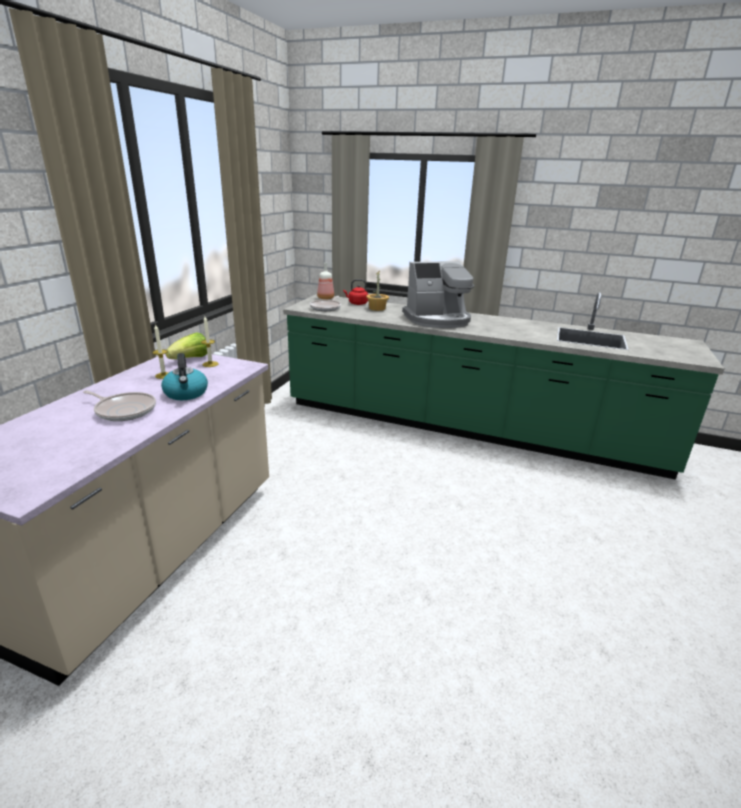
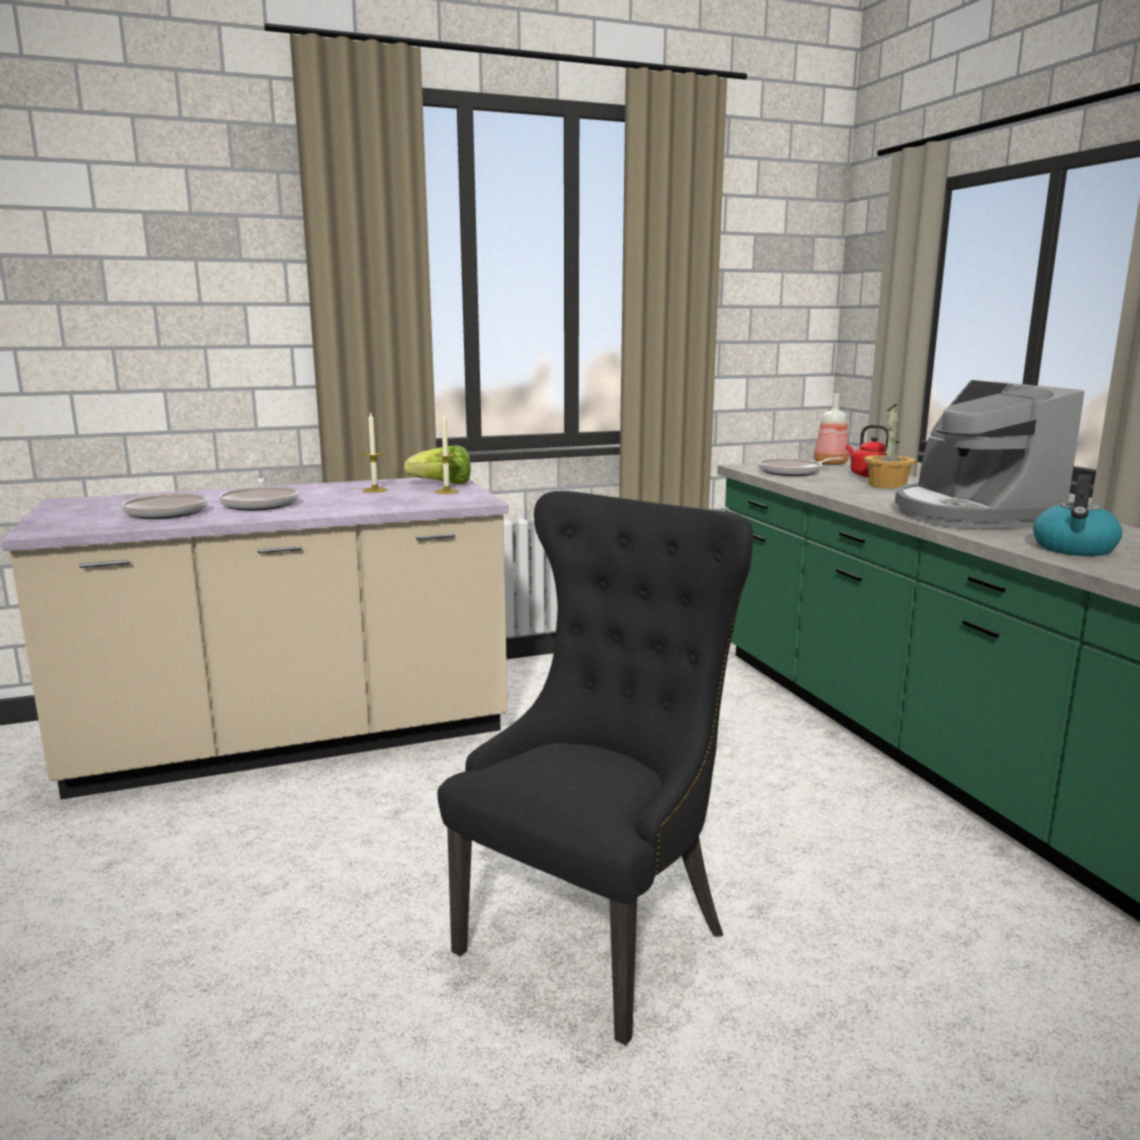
camera: 50 degrees right, 10 degrees down
(76, 440) = (168, 512): none -> frying pan
(186, 393) = (344, 506): kettle -> kettle (1074, 549)
(435, 548) = (593, 937): none -> black chair
(437, 320) = (970, 514): coffee machine -> coffee machine turned 45 degrees clockwise

